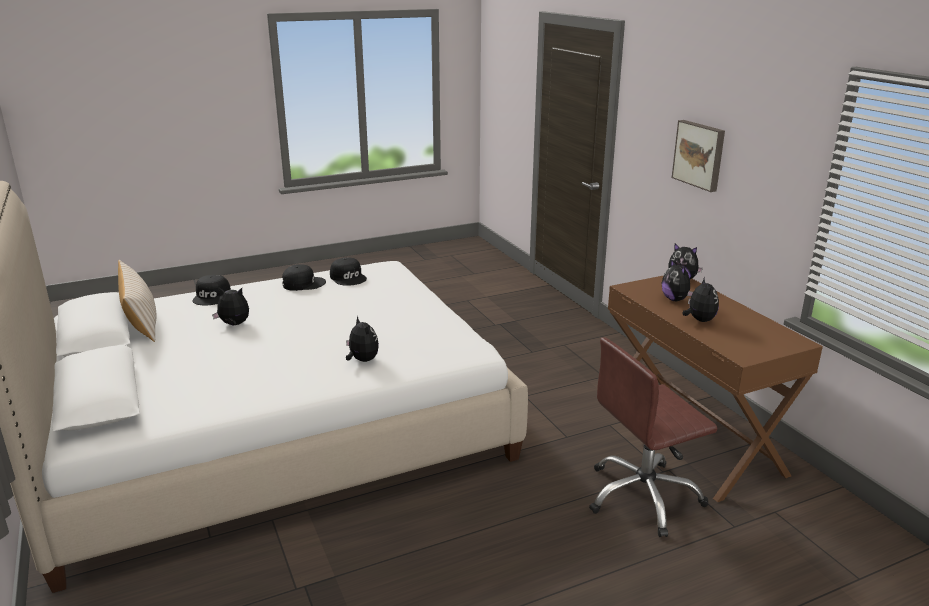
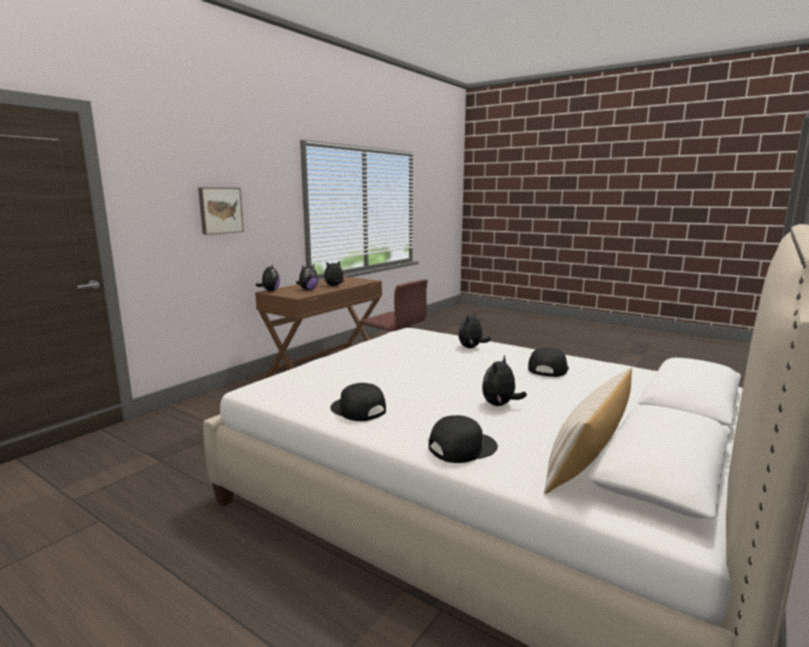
camera: 120 degrees left, 10 degrees down
(234, 325) = (500, 405): plush toy -> plush toy turned 60 degrees clockwise
(348, 277) = (315, 394): black cap -> black cap (547, 368)

